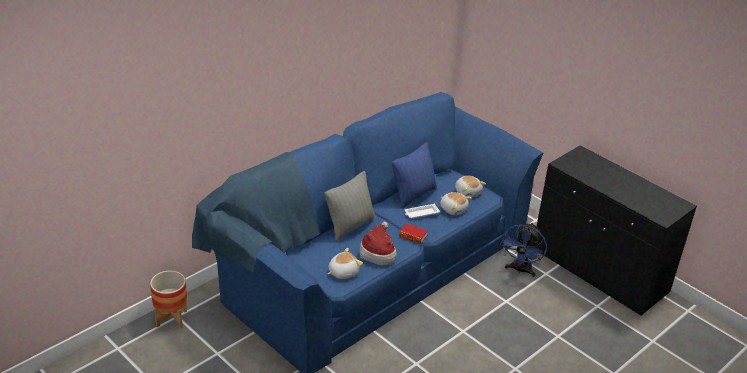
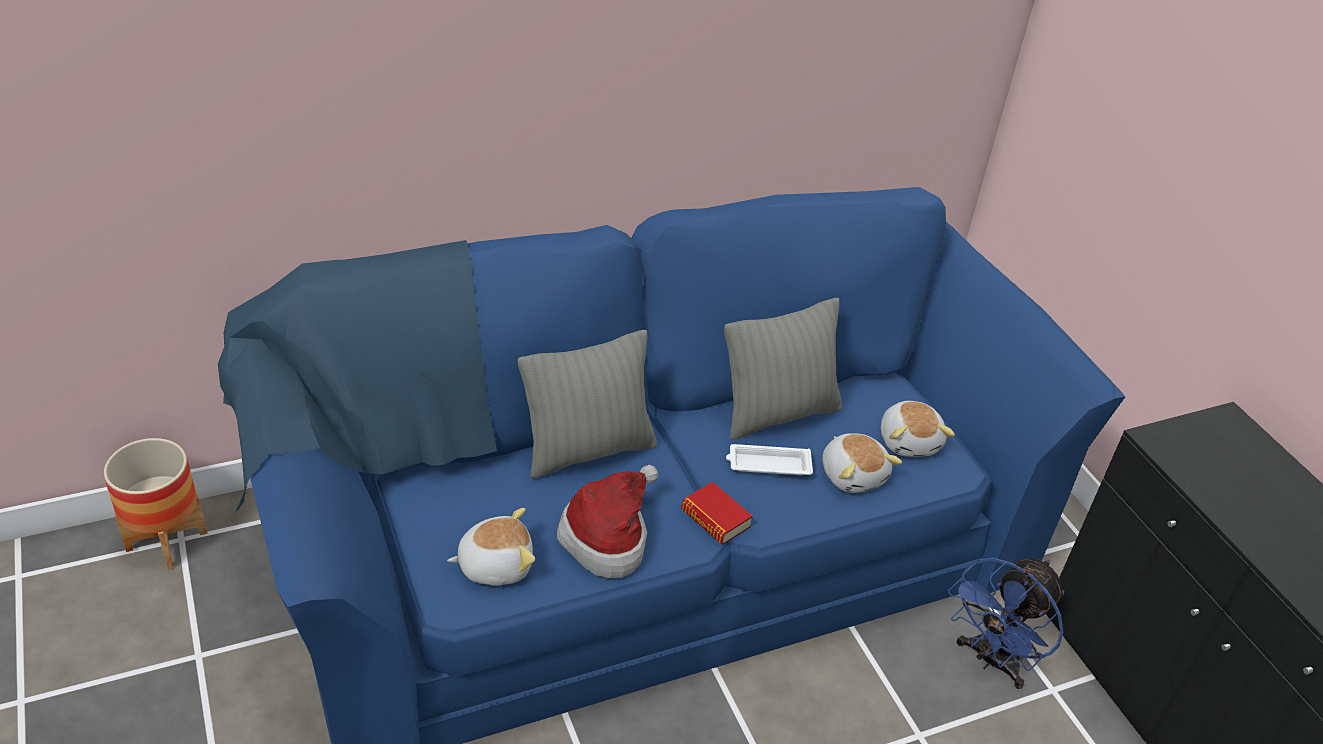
camera: 20 degrees right, 5 degrees up
(413, 195) = (778, 414): blue pillow -> grey pillow

